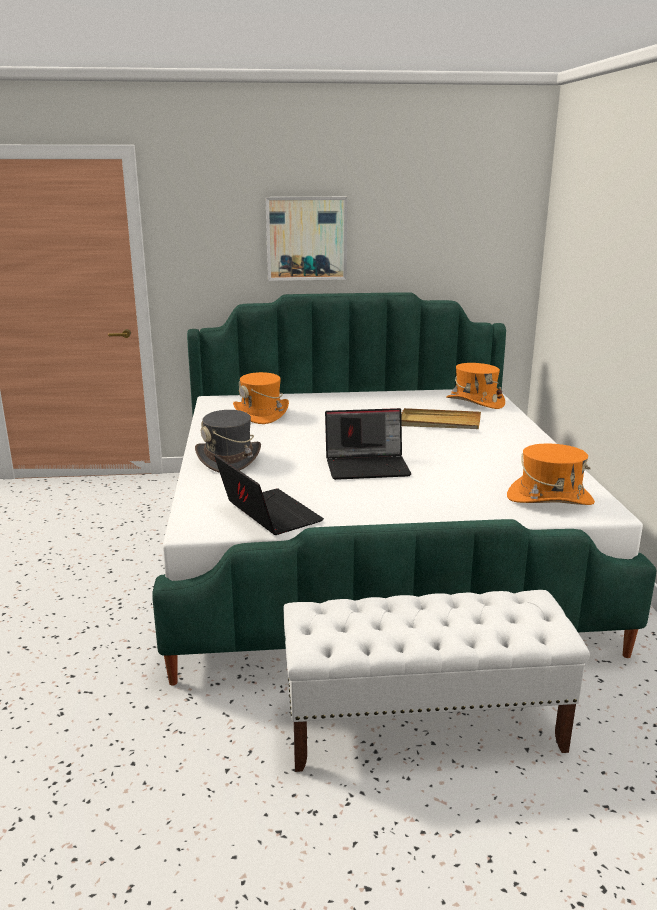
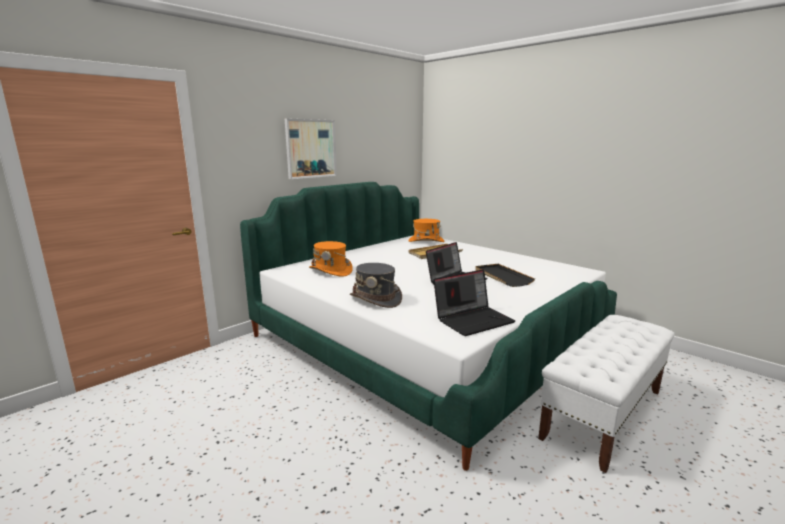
camera: 40 degrees left, 5 degrees down
(267, 514) = (473, 319): laptop -> laptop turned 135 degrees clockwise
(443, 479) = (502, 277): none -> black tray
(549, 499) = (558, 272): orange hat -> none

